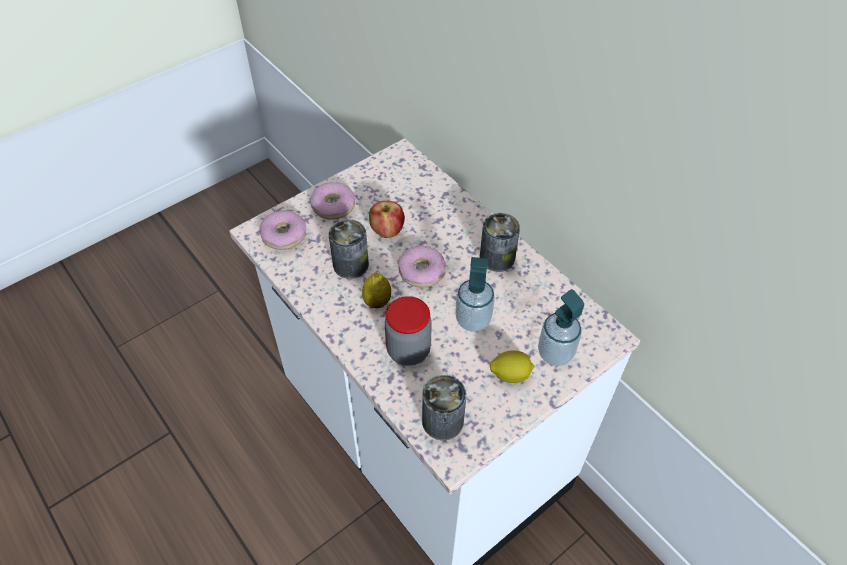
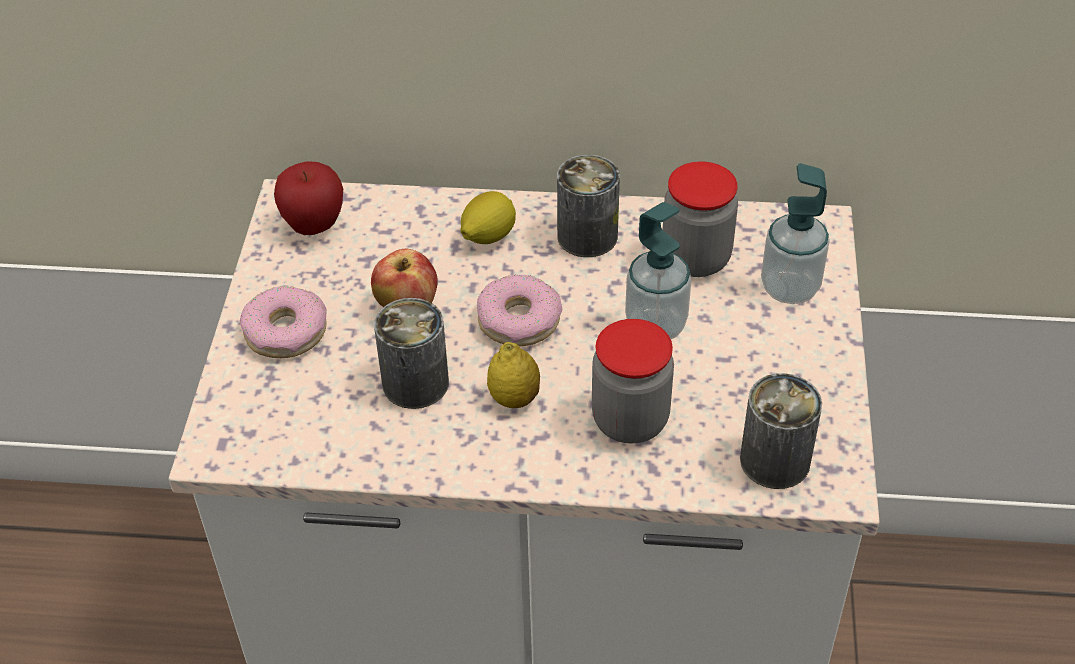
camera: 45 degrees left, 5 degrees down
(284, 235) = (267, 420): donut -> none
(397, 170) = (314, 226): none -> apple
(510, 374) = (775, 349): lemon -> lemon (488, 236)
(530, 305) = (695, 259): none -> jar

